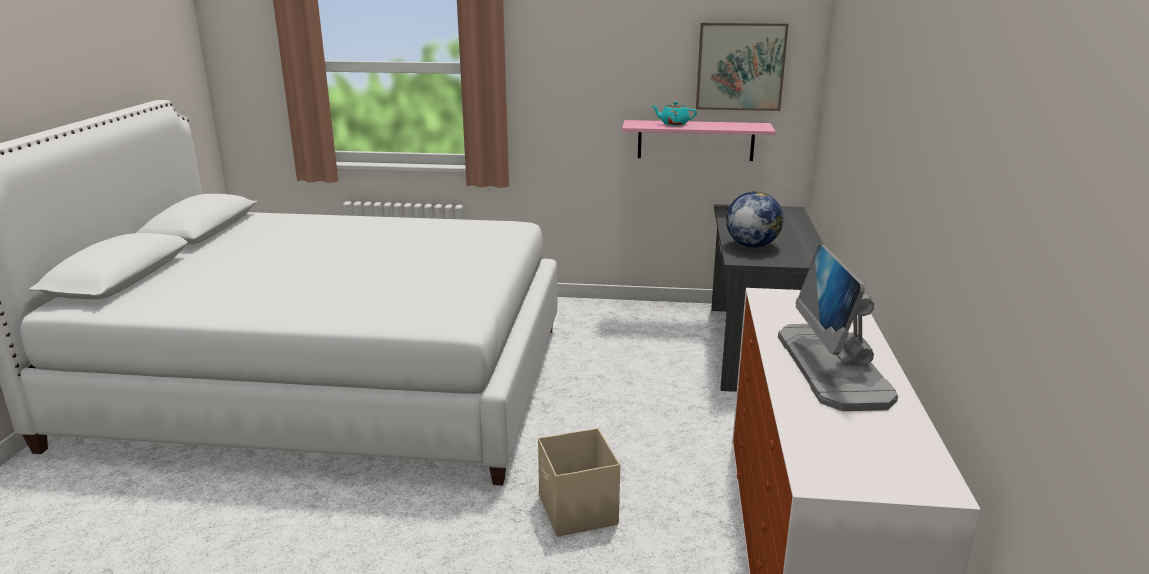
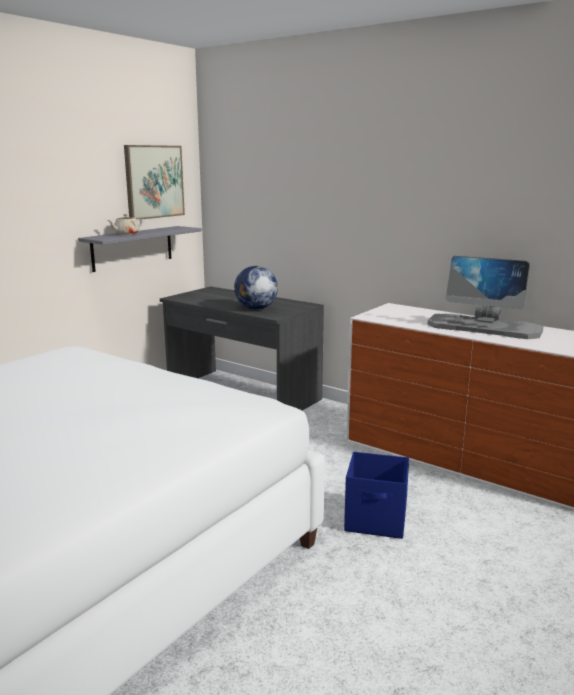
camera: 60 degrees left, 5 degrees down
(577, 511) = (376, 520): beige storage box -> blue storage box
(673, 124) = (126, 234): turquoise teapot -> beige teapot
(695, 140) = (132, 248): pink shelf -> grey shelf

